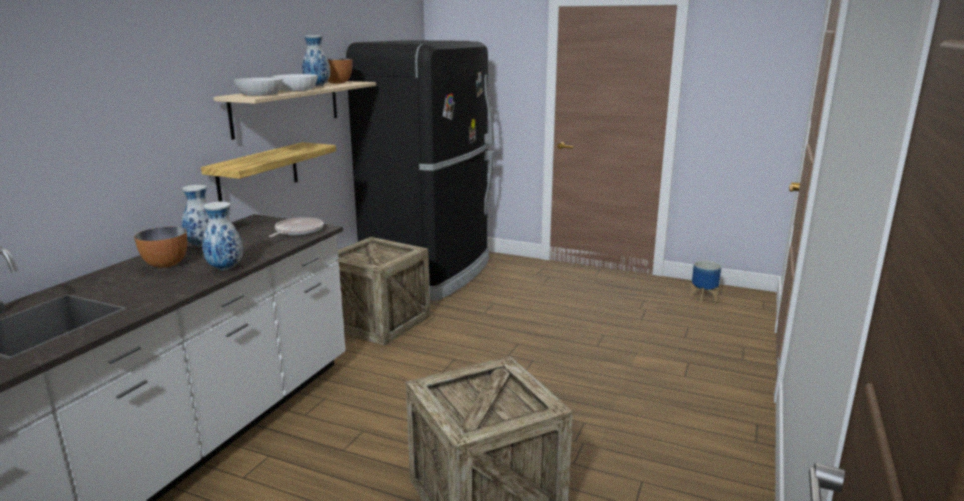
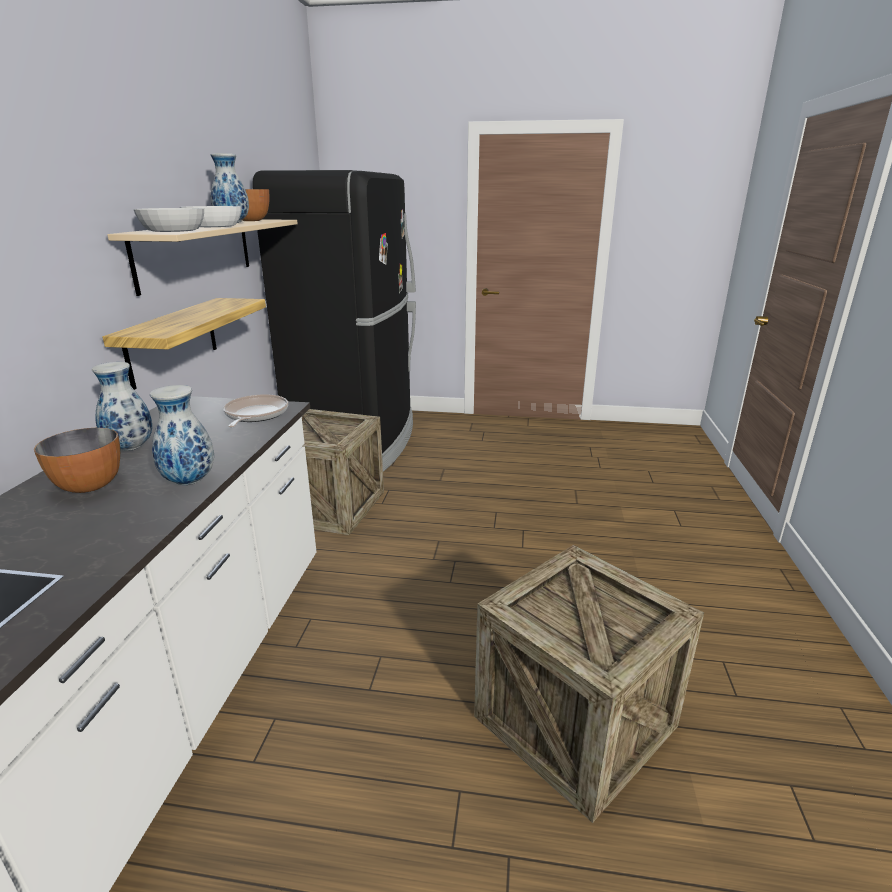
camera: 15 degrees left, 5 degrees up
(703, 298) = (642, 438): planter -> none

